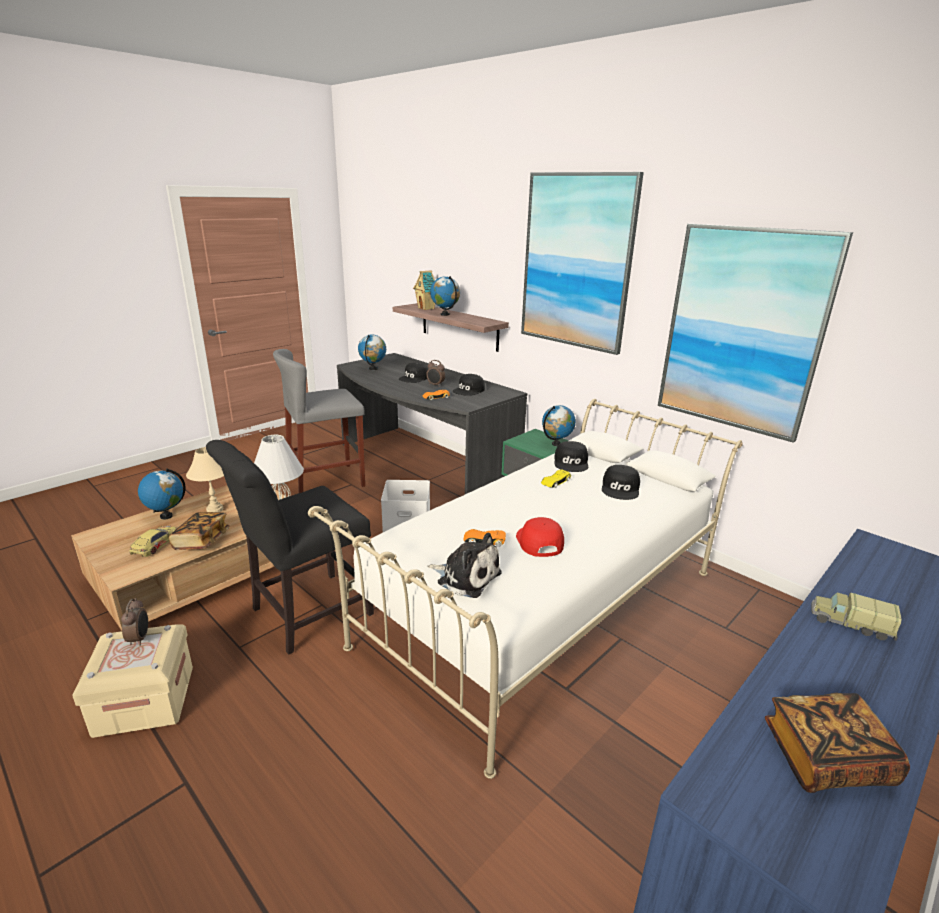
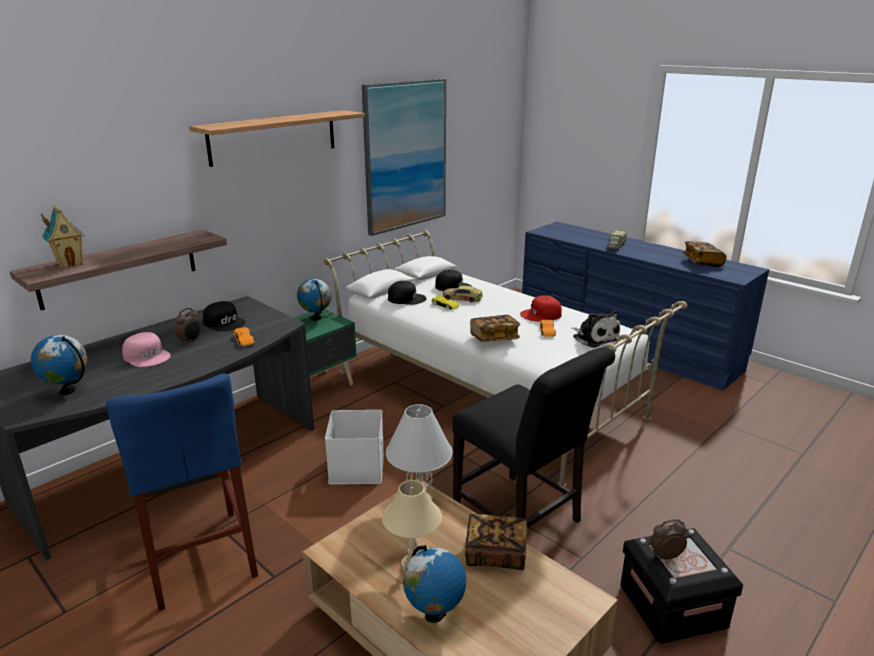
camera: 90 degrees left, 0 degrees up
(145, 700) = (672, 606): beige storage box -> black storage box
(156, 544) = (511, 596): toy car -> toy car (462, 298)
(326, 481) = (199, 557): grey stool -> blue stool
(414, 378) = (147, 356): black cap -> pink cap
(445, 314) = (131, 254): globe -> none
(463, 505) = (494, 338): none -> book
(466, 577) = (594, 338): plush toy -> plush toy turned 120 degrees clockwise
(576, 262) = (274, 137): picture -> shelf

